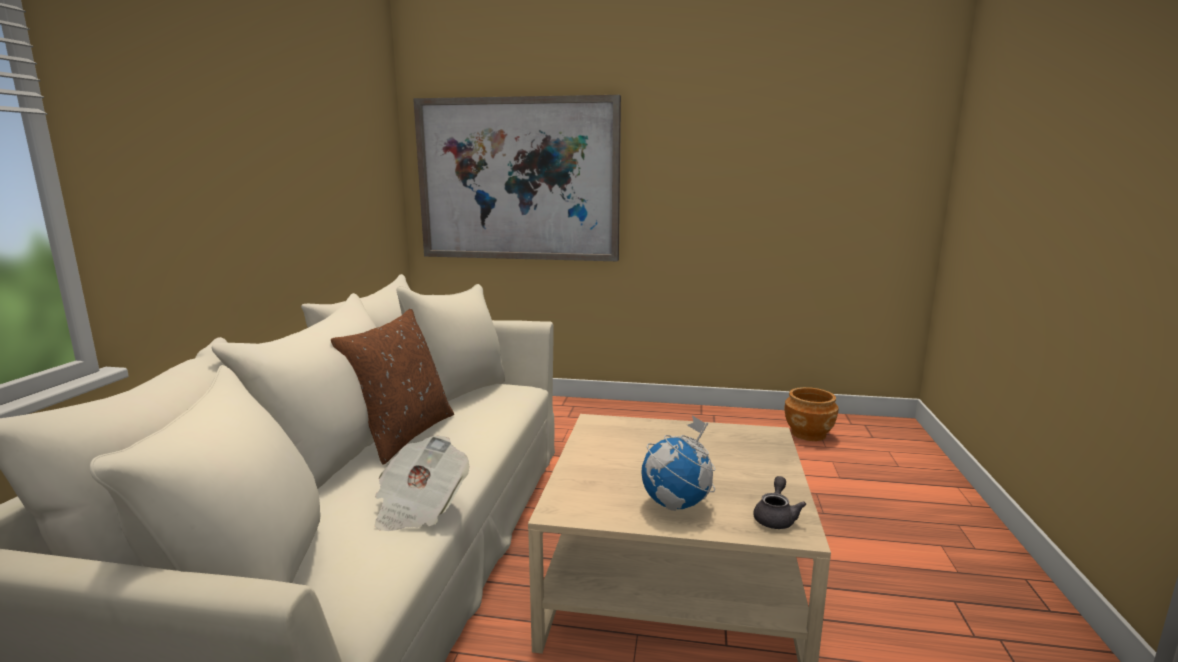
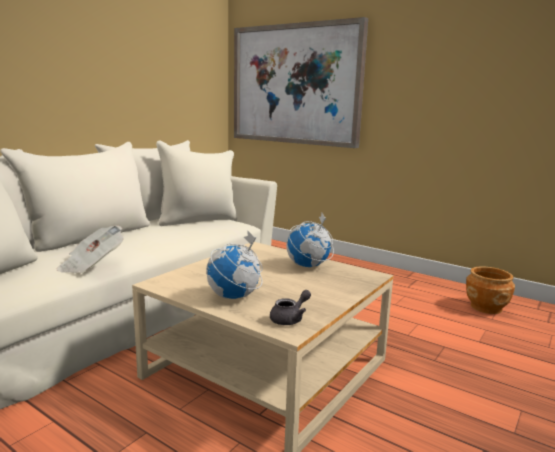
camera: 25 degrees right, 0 degrees up
(402, 435) = (135, 233): brown pillow -> none
(693, 436) = (308, 266): none -> globe

